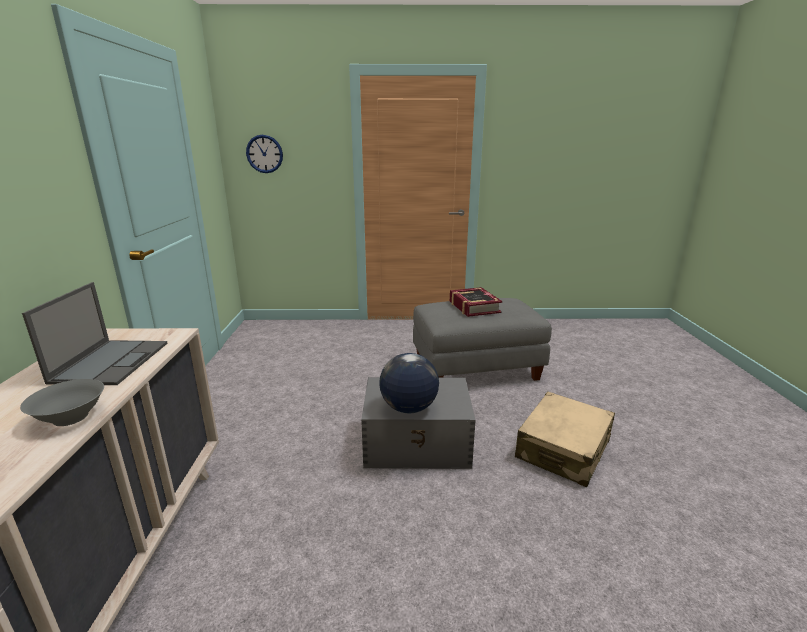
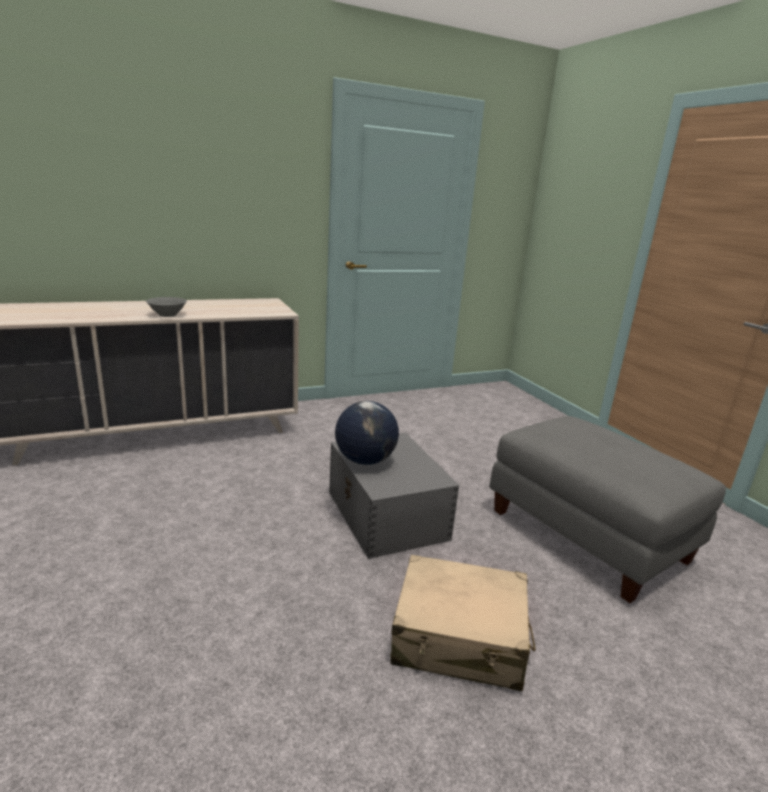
camera: 65 degrees right, 0 degrees up
(112, 361) = (234, 309): laptop -> none
(264, 154) = (565, 207): wall clock -> none
(473, 307) = (603, 443): book -> none

